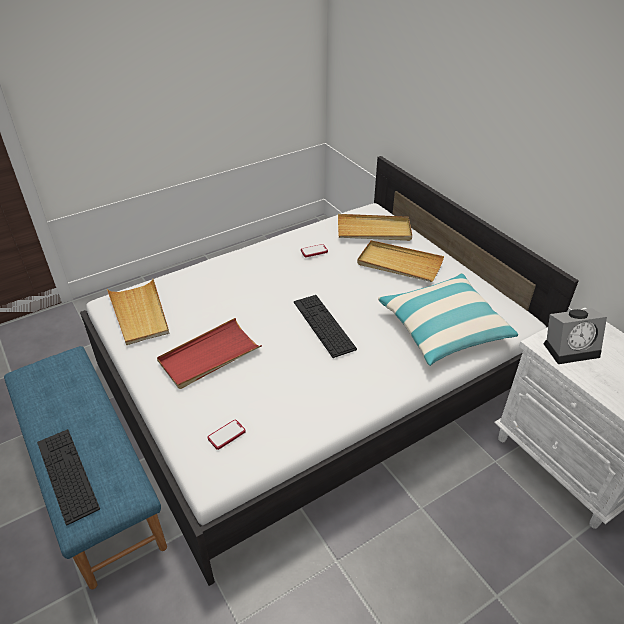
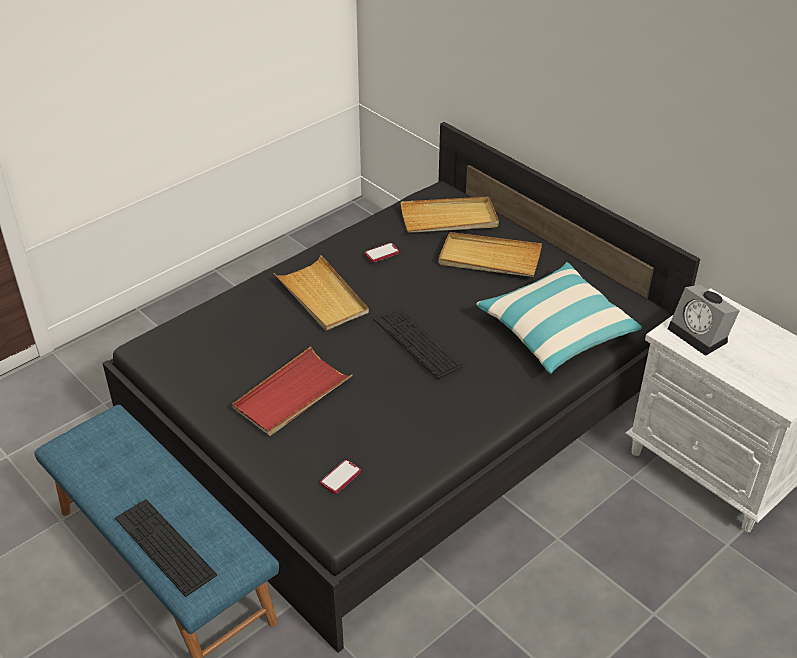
camera: 10 degrees left, 0 degrees up
(139, 314) = (188, 356): beige tray -> beige tray (322, 297)
(312, 378) = (398, 411): white bed -> black bed
(571, 348) = (700, 335): alarm clock -> alarm clock turned 75 degrees clockwise

